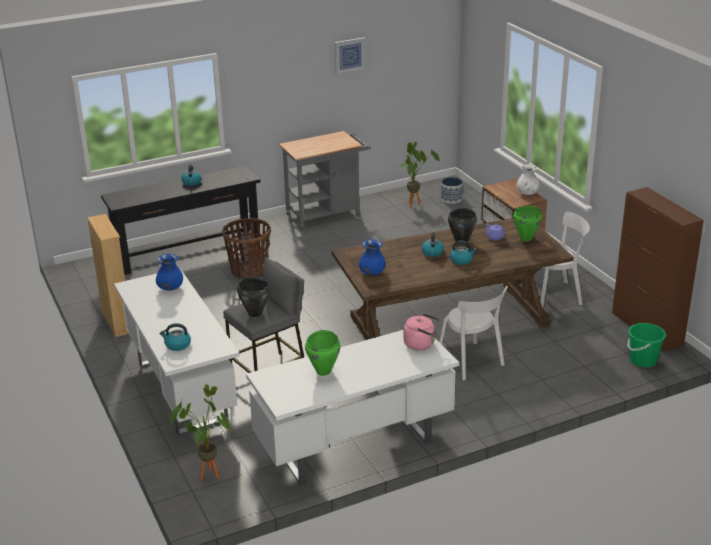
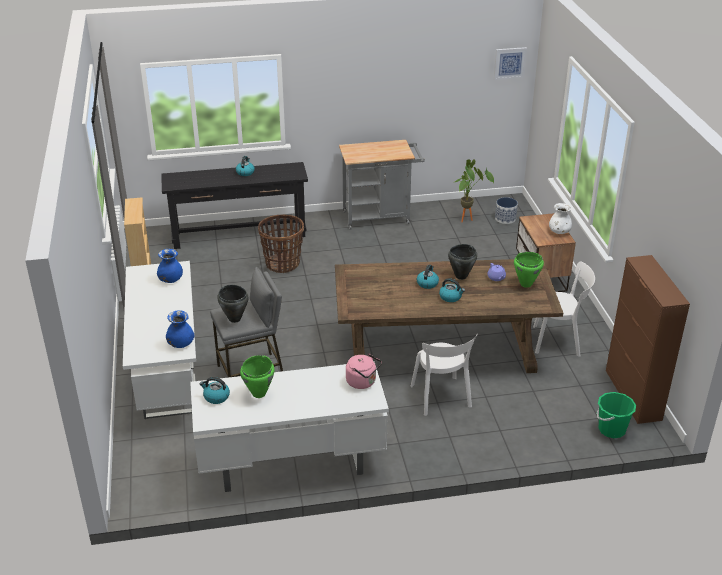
camera: 15 degrees right, 5 degrees up
(177, 345) = (146, 340): kettle -> kettle (216, 397)
(206, 473) = (150, 462): potted plant -> none
(349, 55) = (416, 68): picture -> picture (509, 63)
(372, 273) = (359, 296): blue vase -> blue vase (181, 344)

